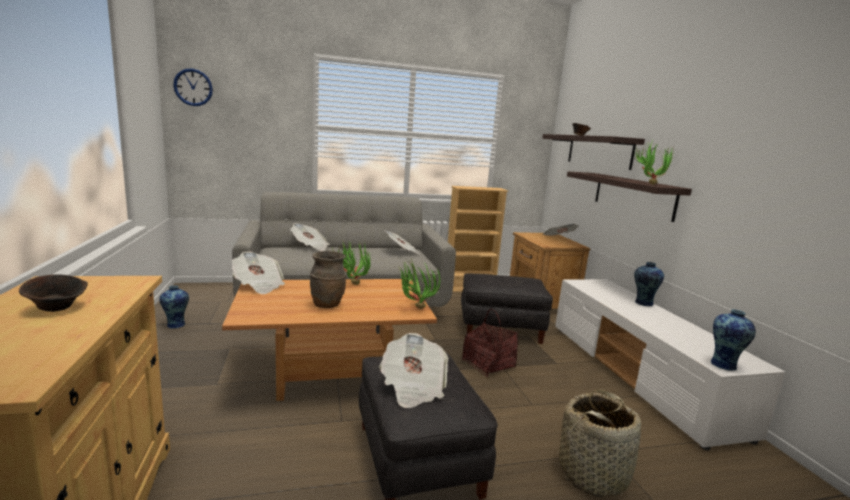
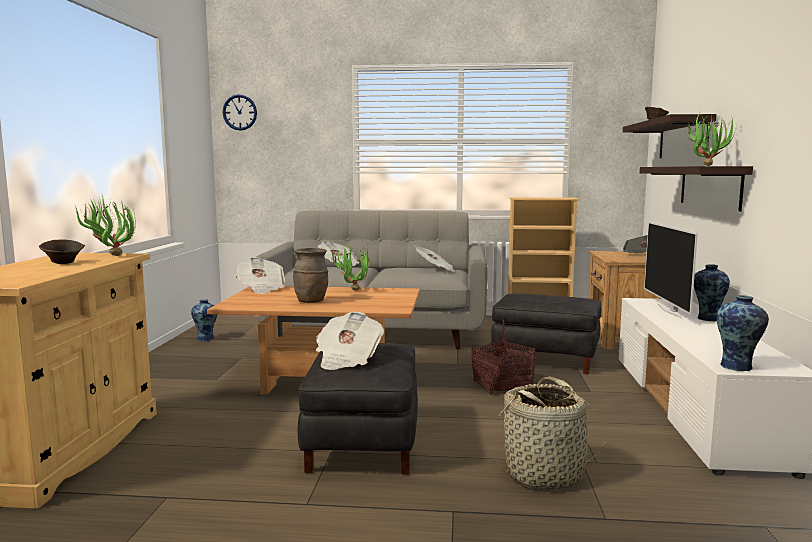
camera: 20 degrees right, 5 degrees down
(414, 308) = (396, 306): potted plant -> potted plant (110, 255)
(610, 294) = (670, 311): none -> television

